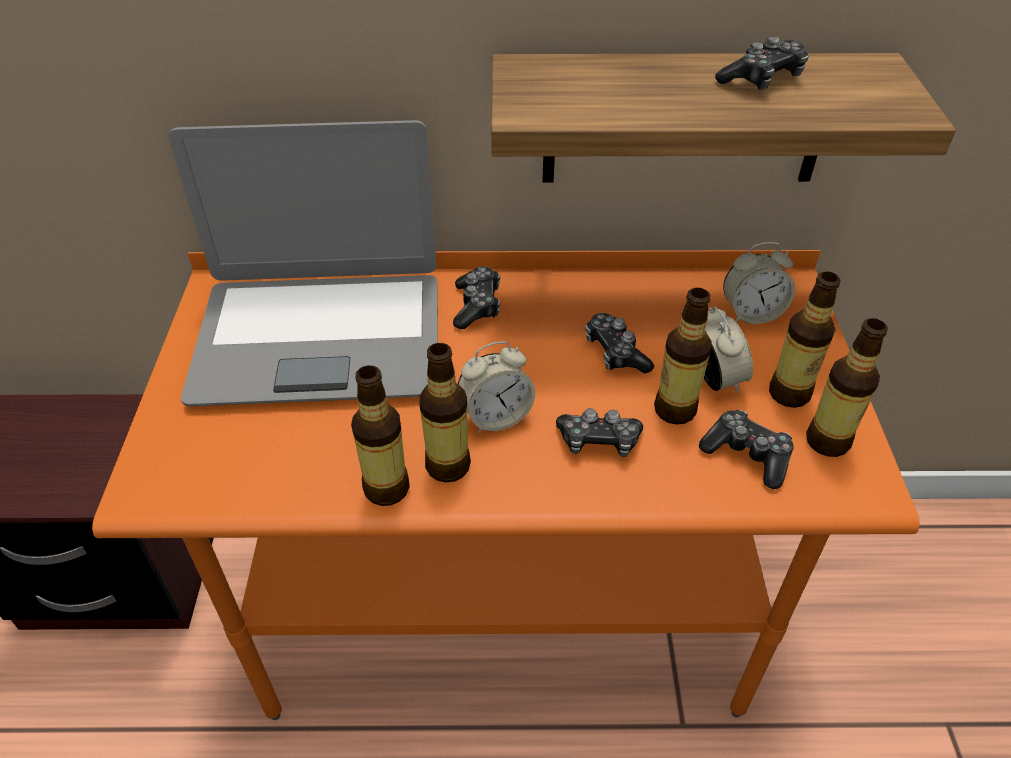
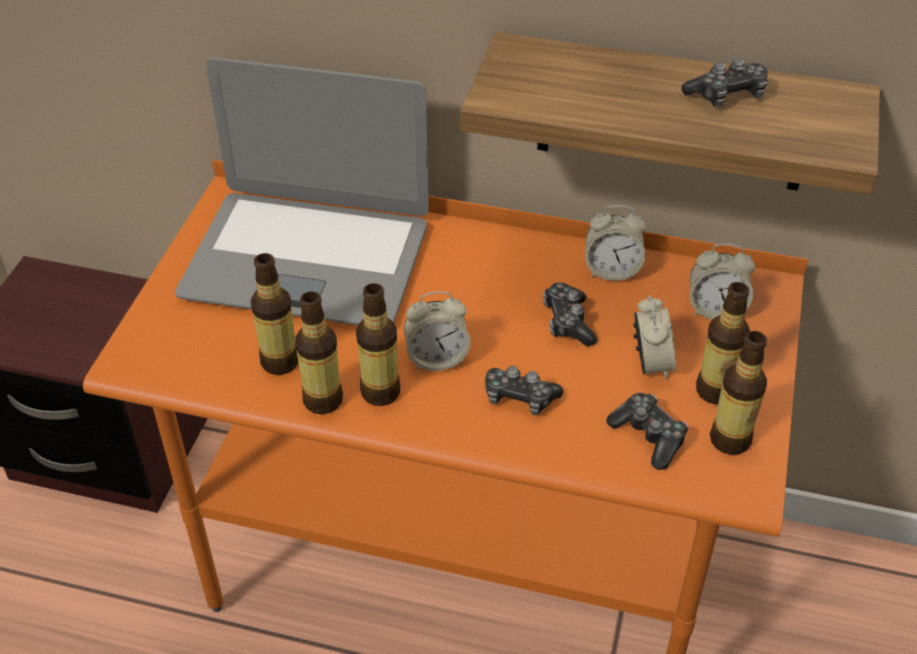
camera: 15 degrees right, 0 degrees up
(477, 306) = (457, 255): game controller -> none
(636, 294) = (611, 270): none -> alarm clock
(675, 410) = (600, 384): bottle -> bottle (279, 362)

